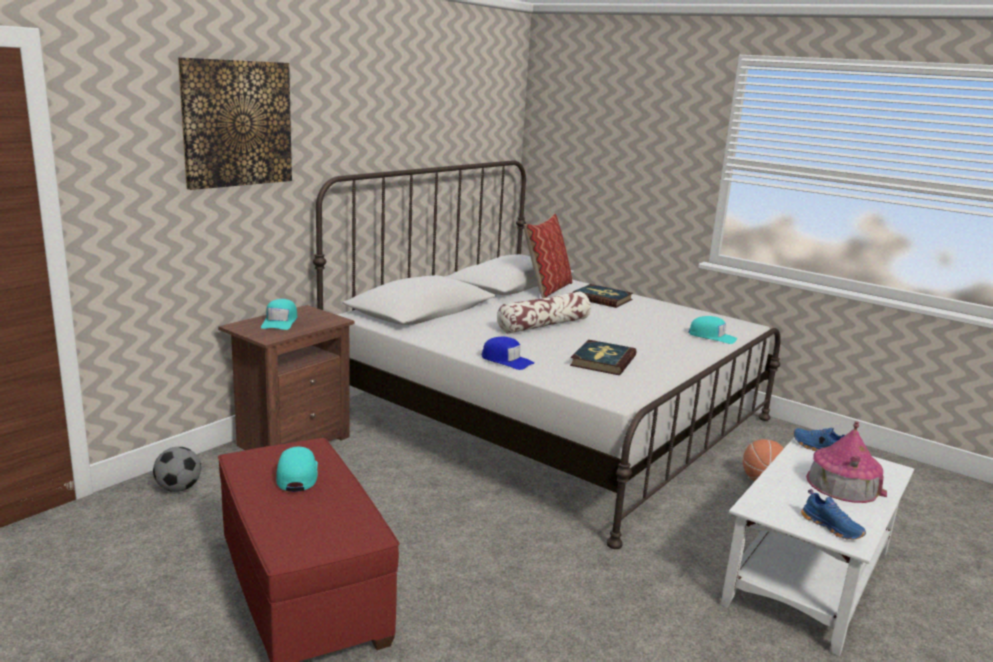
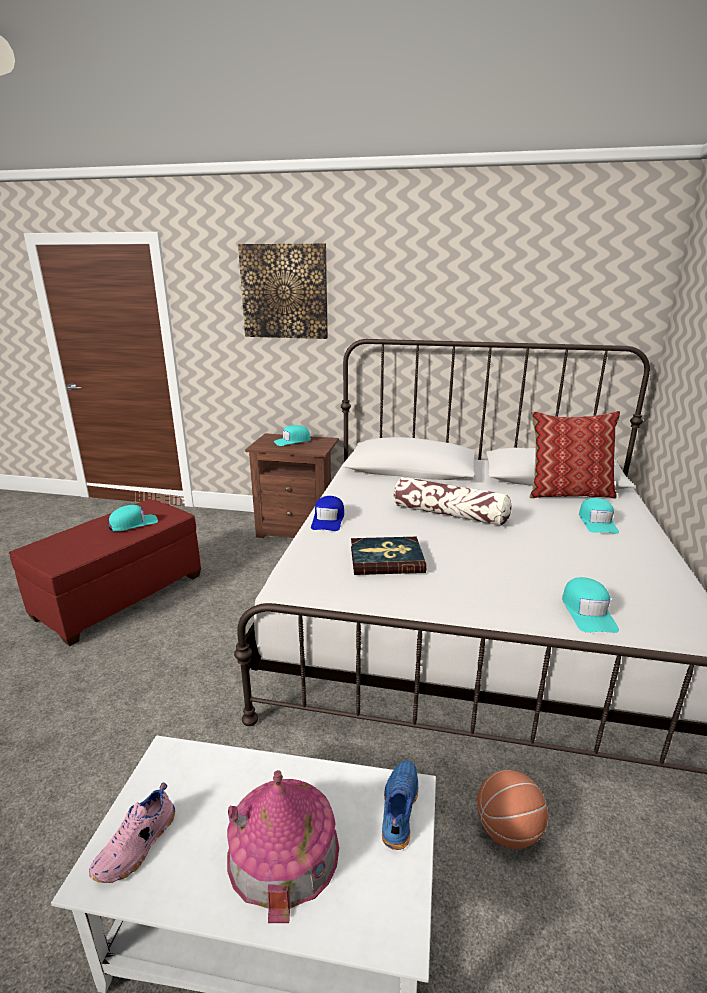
camera: 65 degrees right, 5 degrees up
(178, 488) = (213, 522): football -> none
(602, 299) = (597, 522): book -> turquoise cap
(832, 527) = (137, 846): blue shoe -> pink shoe

